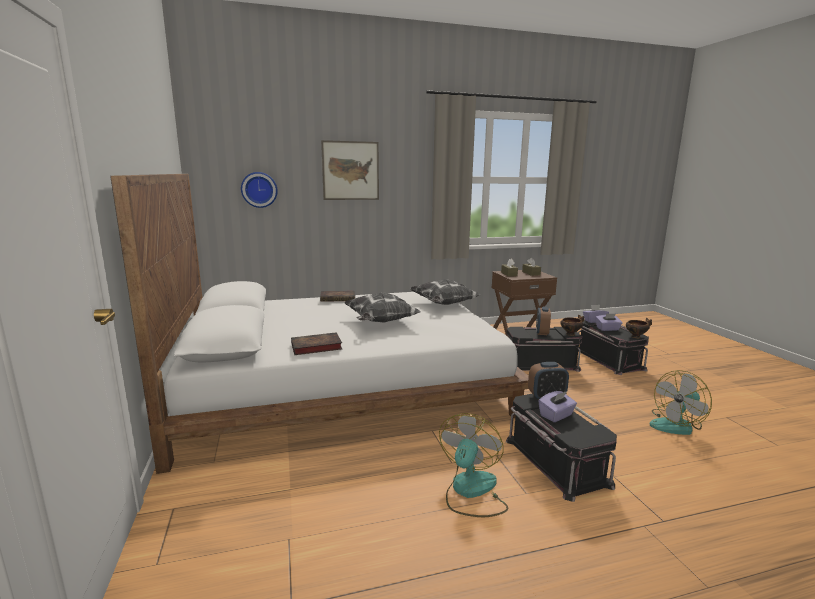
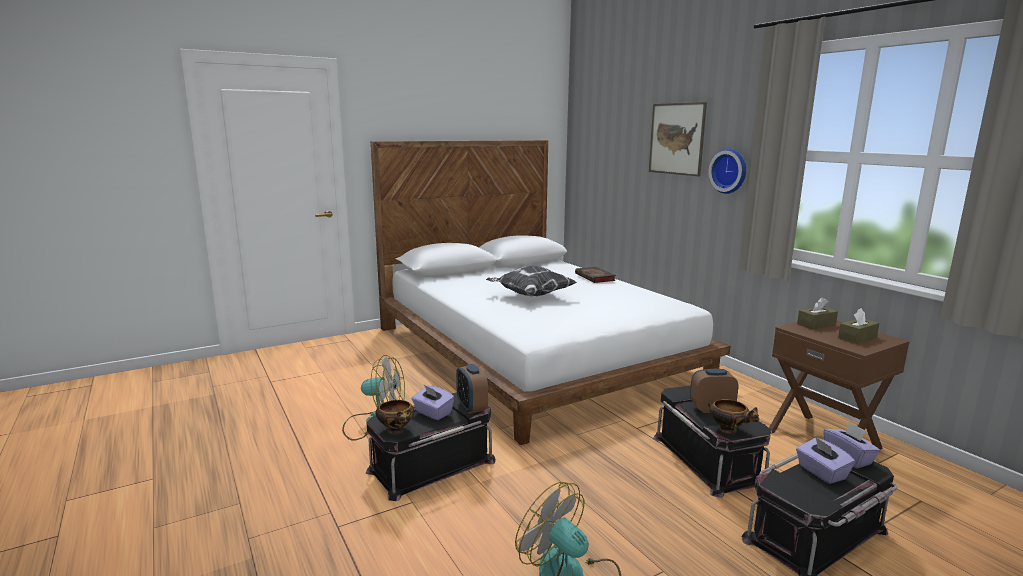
camera: 75 degrees right, 0 degrees up
(259, 189) = (606, 157): wall clock -> wall clock (730, 171)
(315, 347) = (454, 287): book -> none
(443, 305) = (630, 313): pillow -> none
(636, 336) = (800, 498): bowl -> bowl (397, 431)

